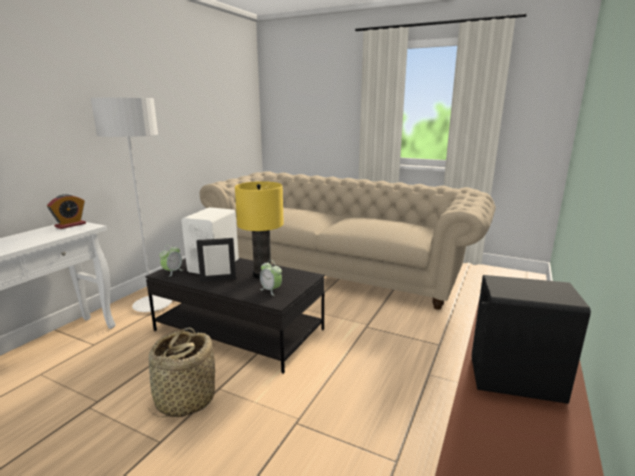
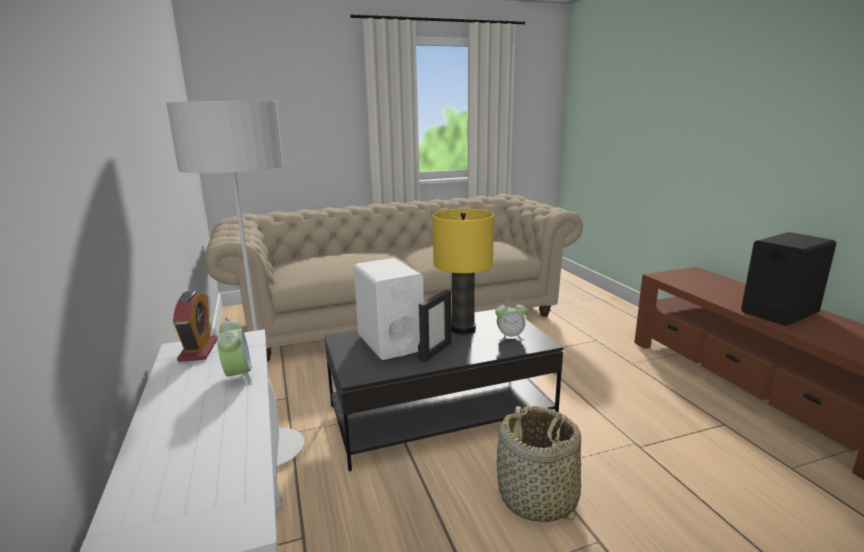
camera: 45 degrees left, 0 degrees up
(172, 272) = (362, 369): alarm clock -> alarm clock (238, 376)

